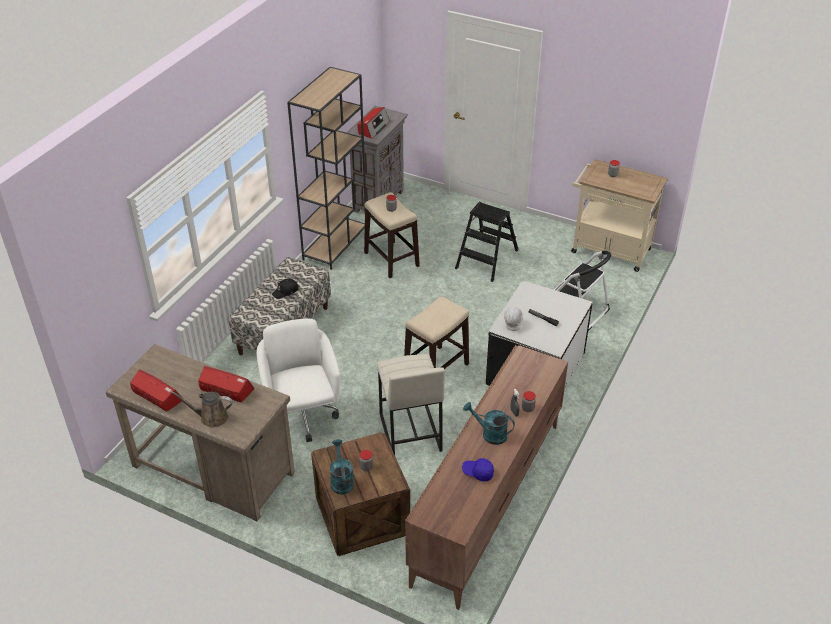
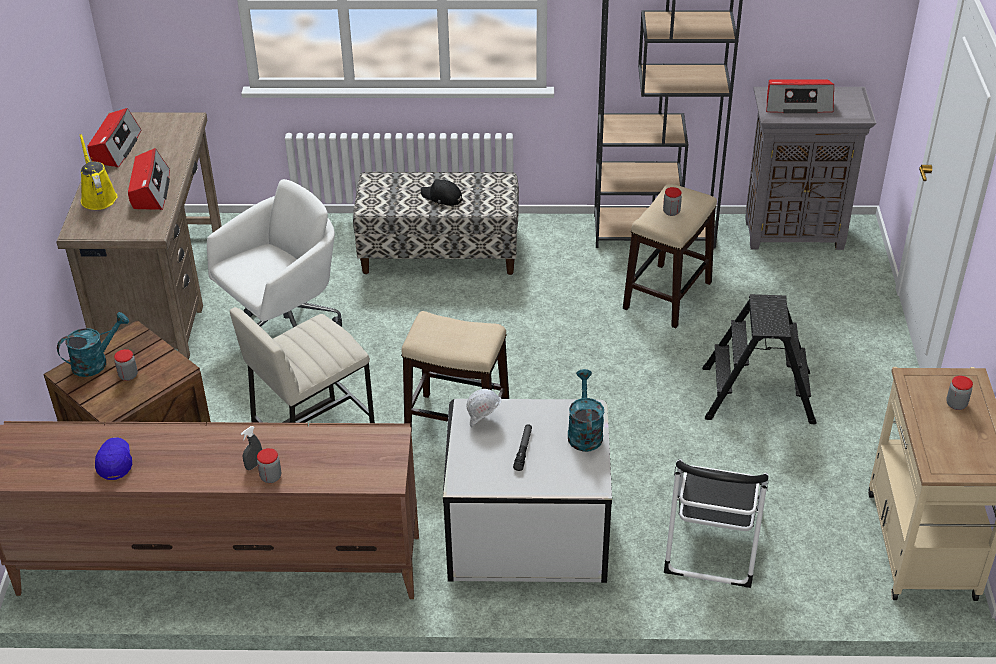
camera: 65 degrees right, 0 degrees up
(211, 417) = (98, 197): brown watering can -> yellow watering can
(490, 434) = (197, 452): turquoise watering can -> turquoise watering can (584, 432)

